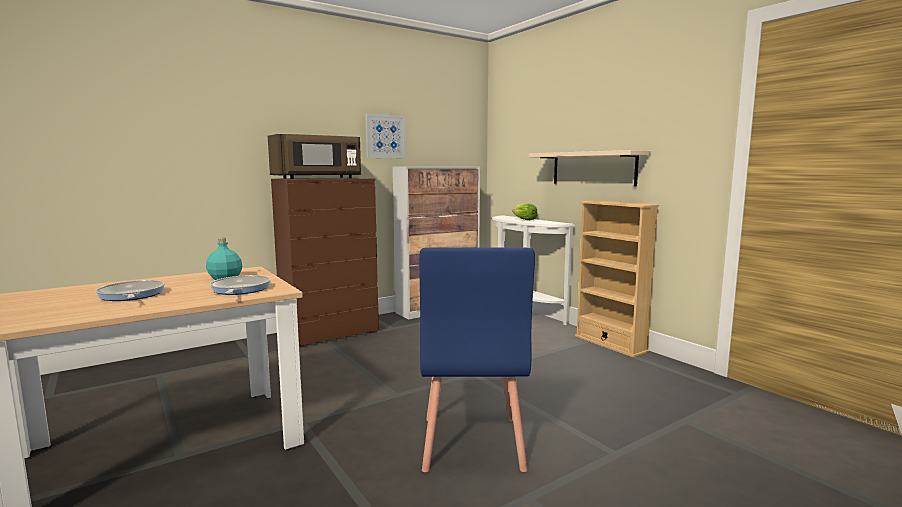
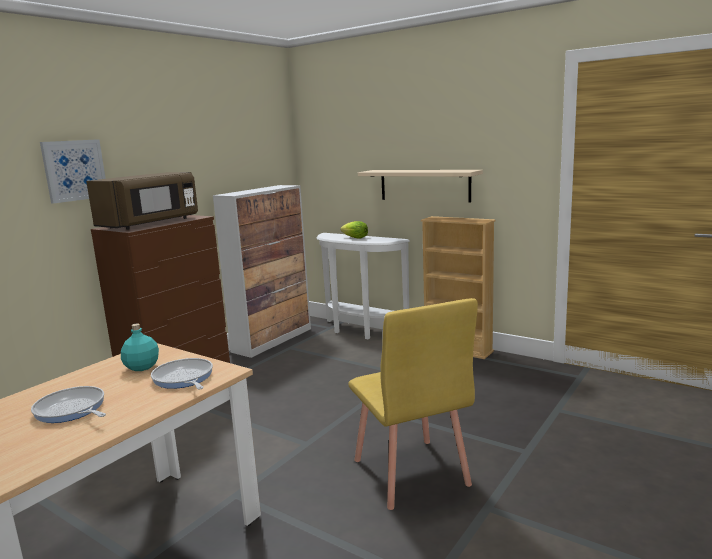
camera: 20 degrees left, 5 degrees up
(385, 136) = (201, 163): picture -> picture (74, 170)
(471, 443) = (410, 473): blue chair -> yellow chair

